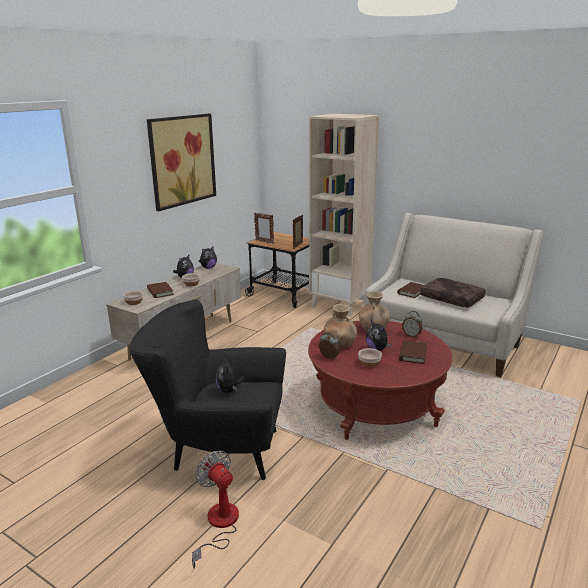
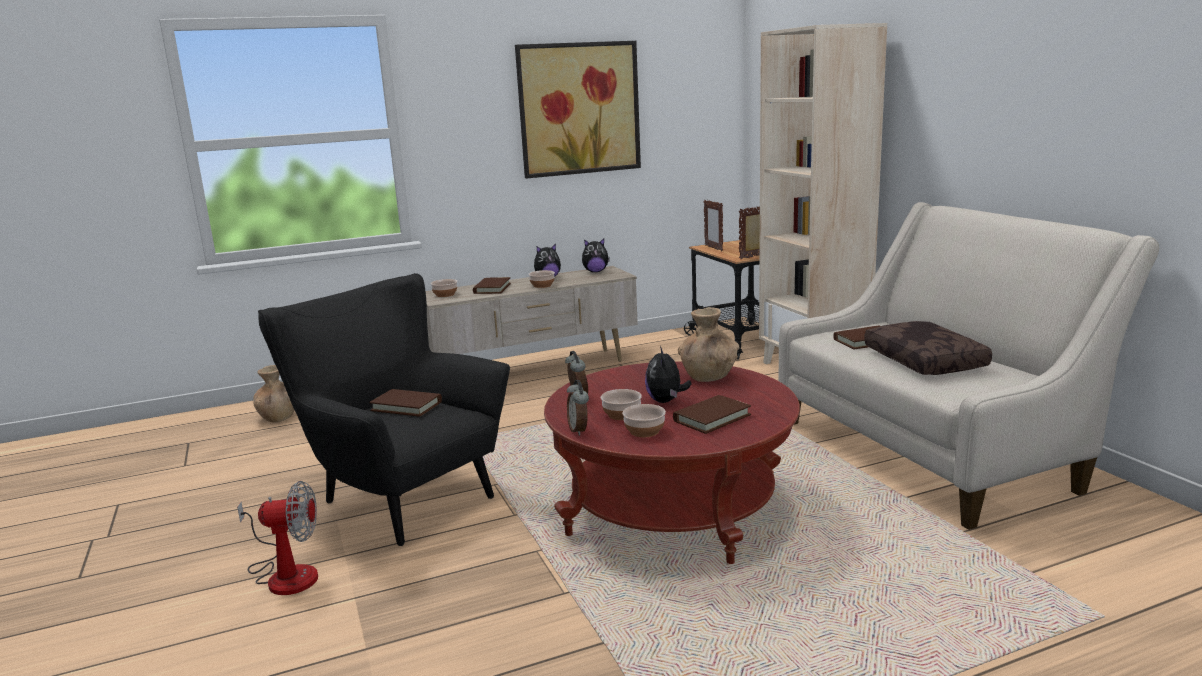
camera: 35 degrees right, 5 degrees down
(219, 525) = (285, 574): fan -> fan turned 90 degrees clockwise
(229, 390) = (406, 406): plush toy -> brown book
(340, 344) = (624, 384): brown vase -> brown vase (278, 417)
(395, 370) = (645, 431): none -> bowl
(411, 335) = (756, 395): alarm clock -> alarm clock (579, 430)

